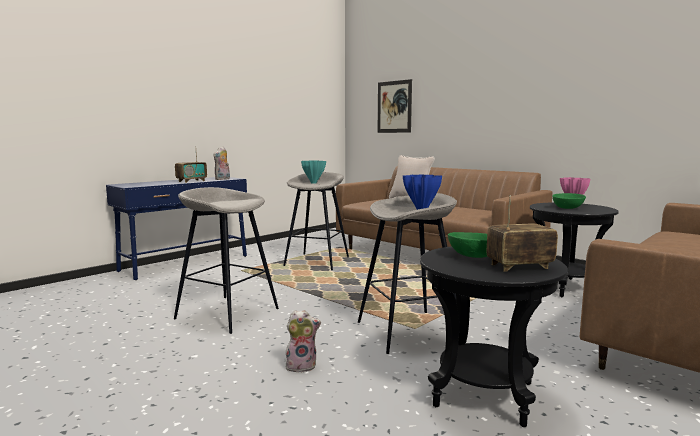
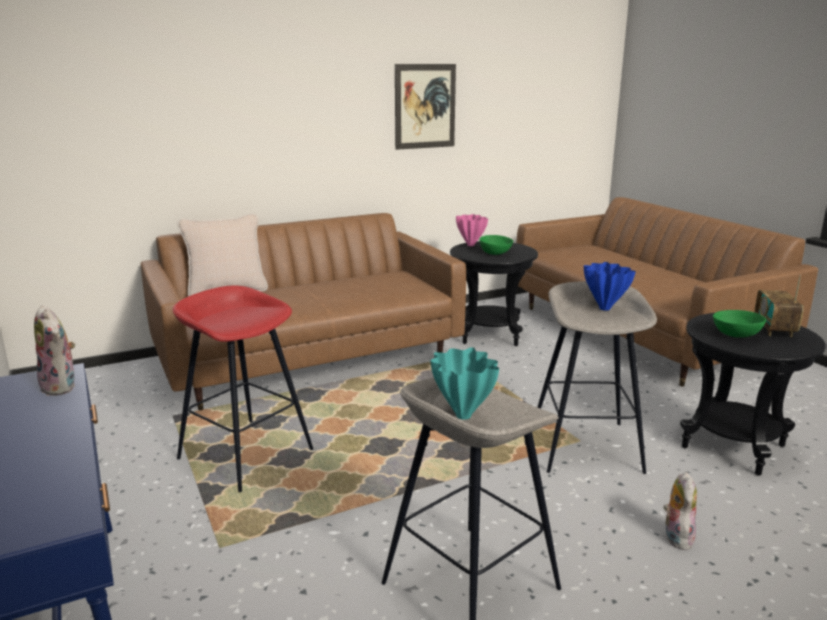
camera: 70 degrees left, 10 degrees up
(191, 181) = (55, 426): radio -> none
(314, 183) = (219, 318): turquoise vase -> turquoise vase (462, 415)
(317, 261) = (246, 453): grey stool -> red stool
(394, 107) = (116, 127): picture -> picture (425, 106)

